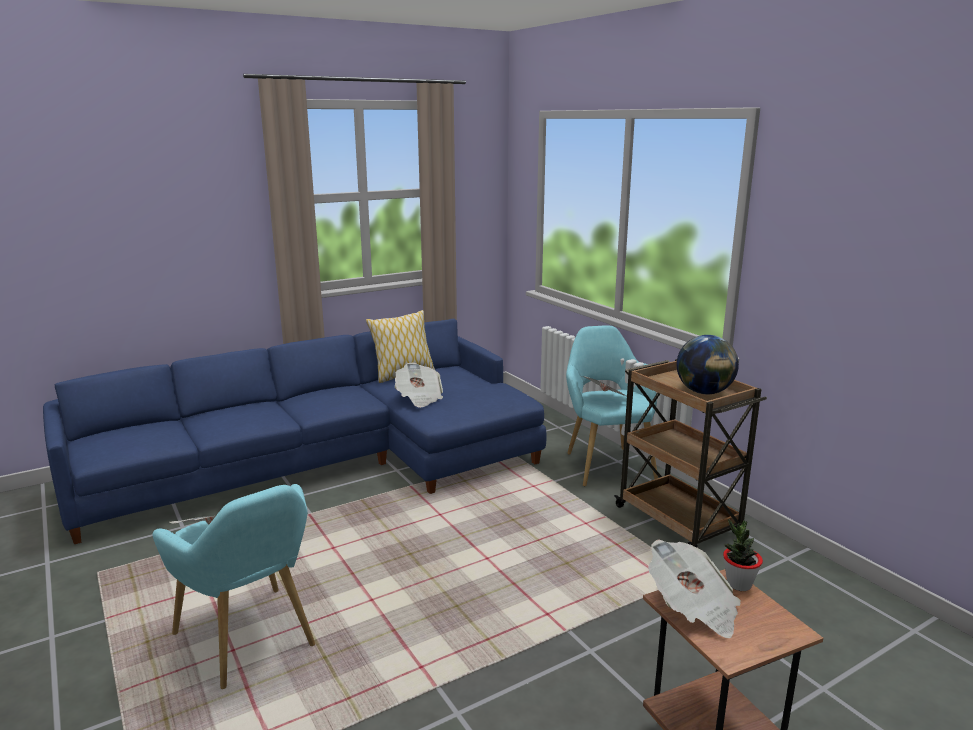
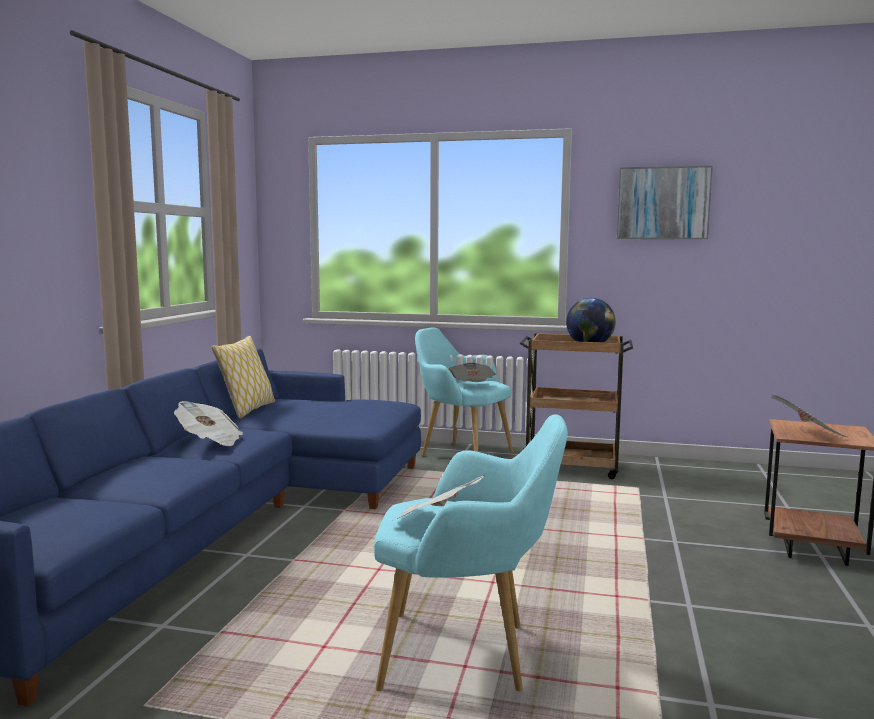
camera: 45 degrees left, 10 degrees down
(419, 398) = (314, 417): newspaper -> newspaper (210, 440)
(738, 584) = (791, 422): potted plant -> none
(854, 220) = (663, 203): none -> picture

